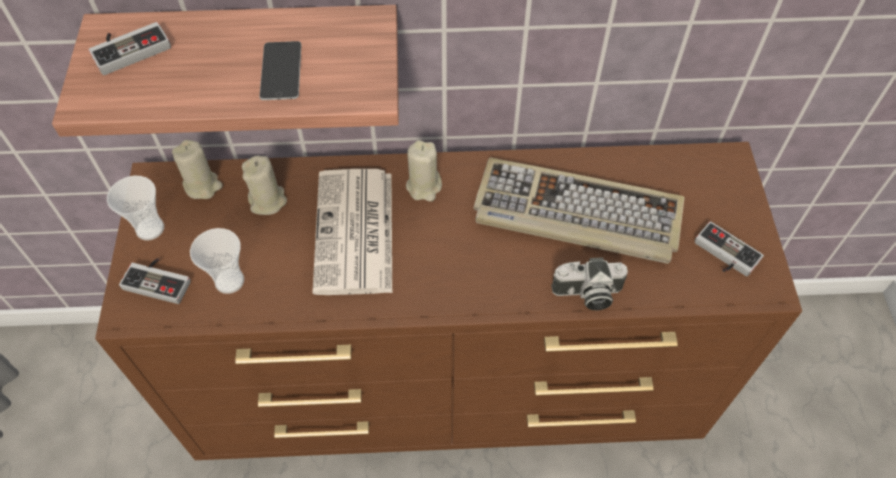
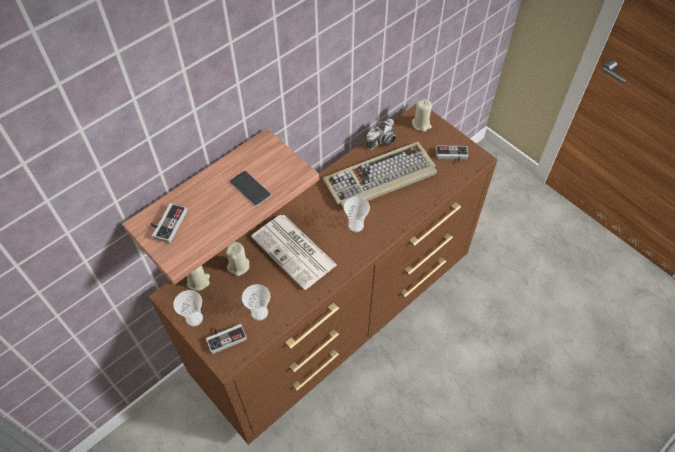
camera: 40 degrees left, 0 degrees up
(424, 186) = (304, 210): beige candle -> beige candle (421, 124)
(473, 256) = (356, 225): none -> cup
(587, 294) = (415, 209): camera -> camera (382, 141)

